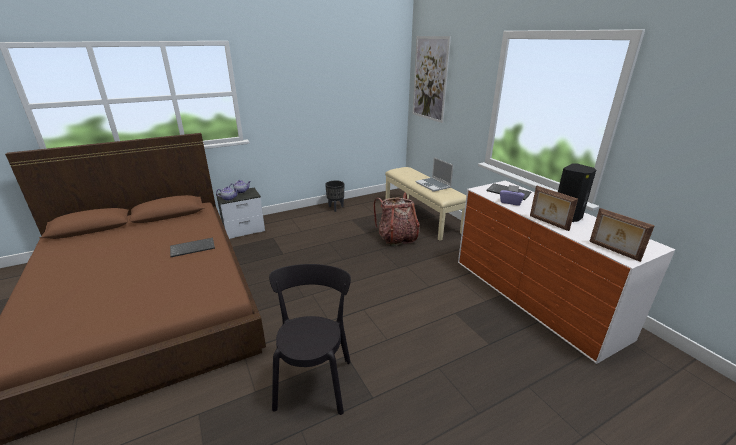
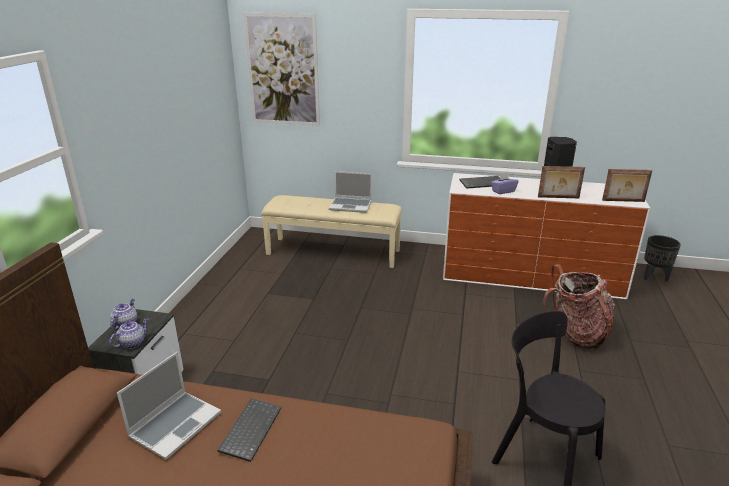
camera: 50 degrees left, 0 degrees up
(184, 231) = (175, 424): none -> laptop
(336, 208) = (219, 290): black planter -> black planter (654, 277)
(397, 238) = (354, 287): backpack -> backpack (575, 334)

